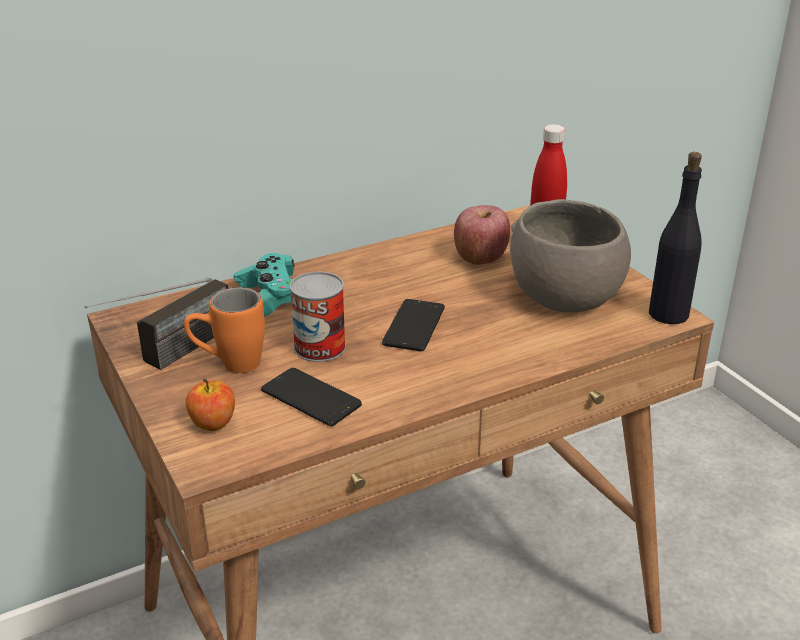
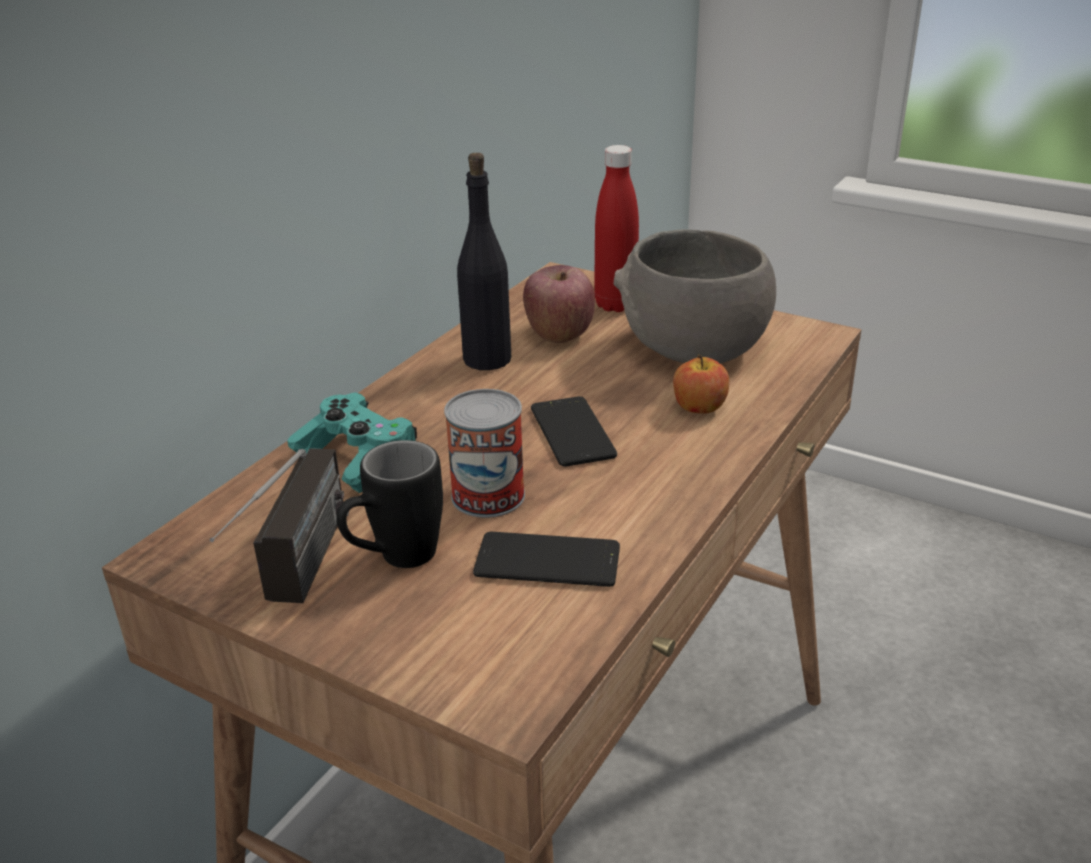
camera: 30 degrees left, 0 degrees up
(213, 423) = (457, 644): apple -> apple (699, 407)
(229, 365) = (394, 560): orange mug -> black mug
(668, 314) = (814, 334): black bottle -> black bottle (487, 359)

